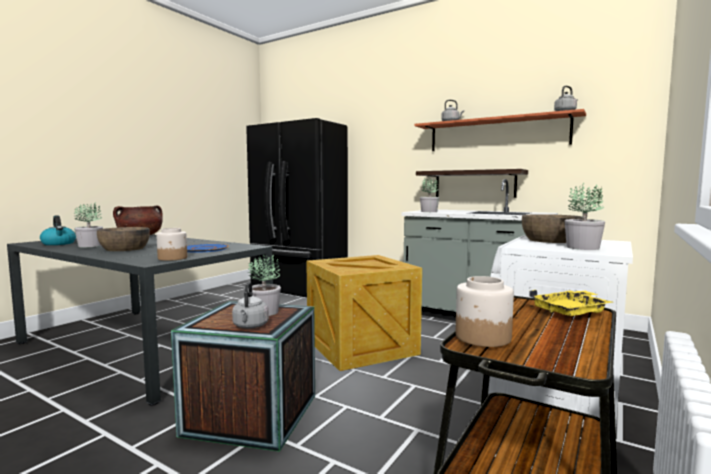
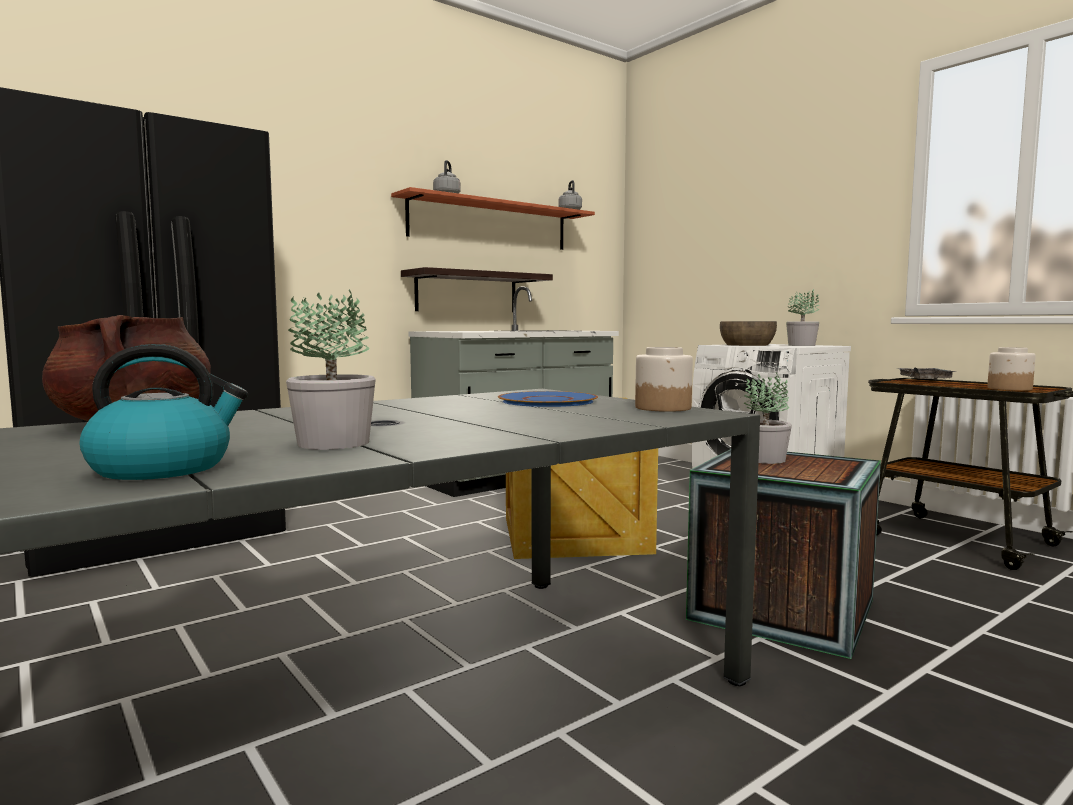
camera: 70 degrees left, 0 degrees up
(125, 248) = (465, 424): brown bowl -> none
(250, 326) = (834, 465): grey kettle -> none
(428, 211) = (477, 331): potted plant -> none
(571, 312) = (923, 380): yellow tray -> grey tray

